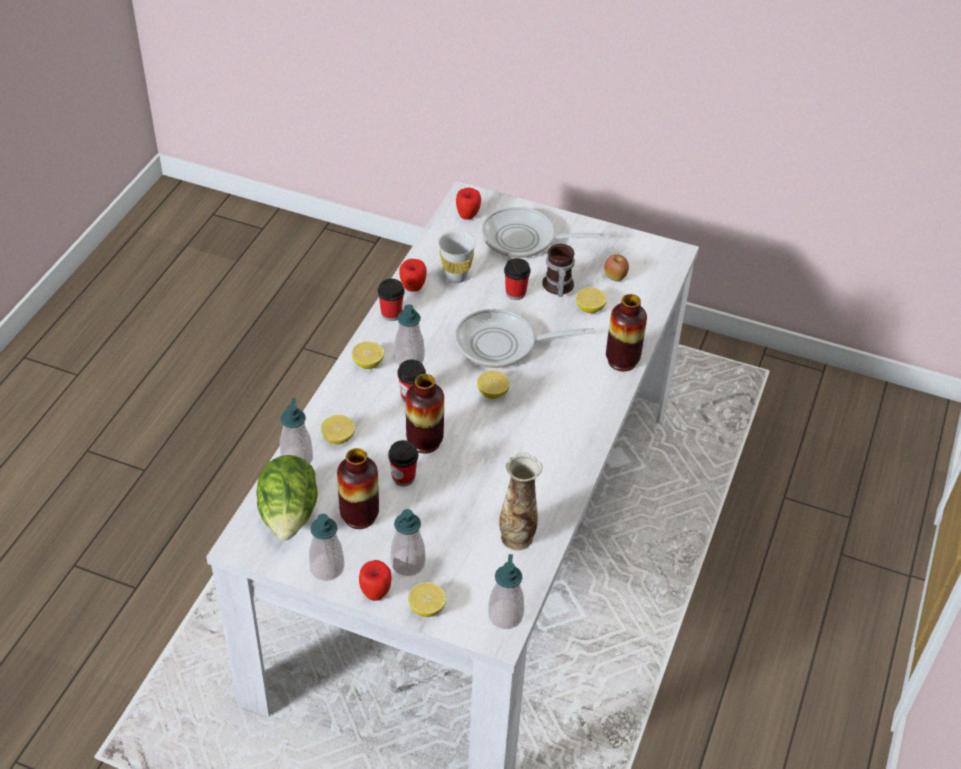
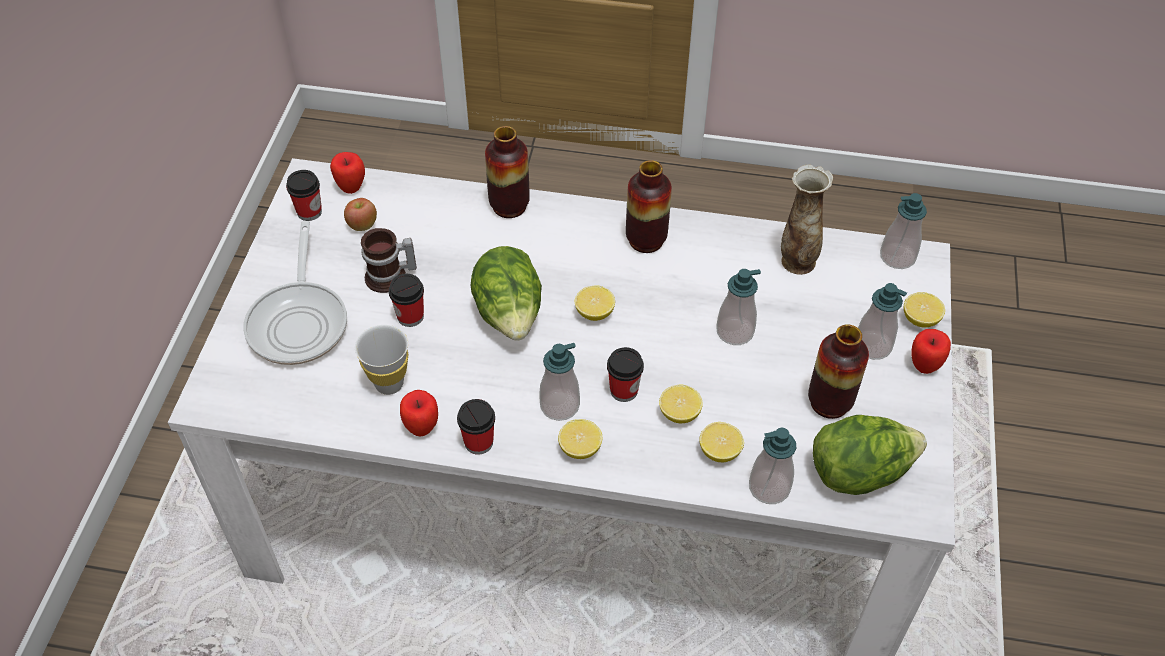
camera: 100 degrees left, 5 degrees up
(327, 568) = (913, 417): soap dispenser -> soap dispenser (735, 332)
(403, 477) = (756, 373): cup -> cup (309, 212)
(424, 442) = (694, 363): vase -> vase (646, 240)
(467, 216) = (255, 392): apple -> apple (351, 187)
(502, 345) = (509, 315): frying pan -> lettuce
(589, 308) = (424, 243): lemon -> lemon (679, 413)

